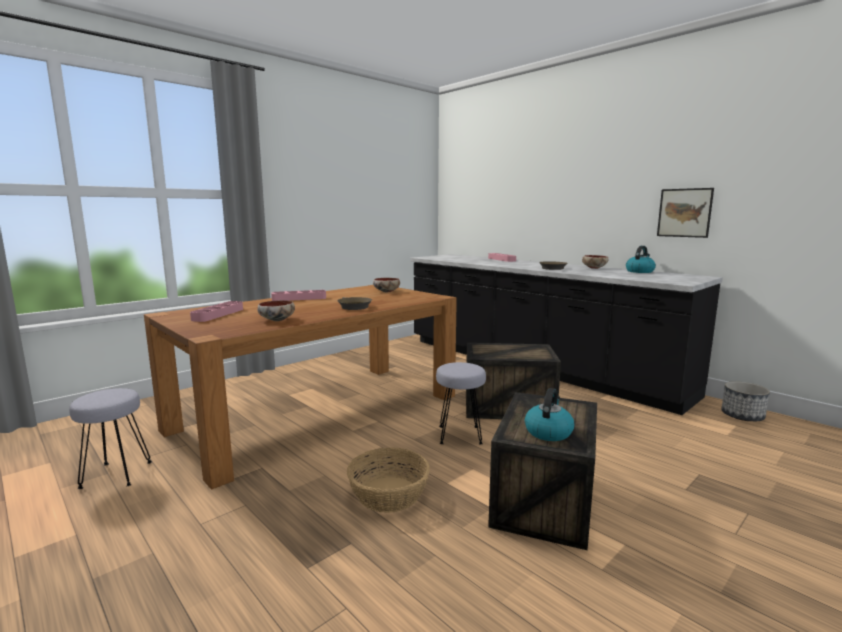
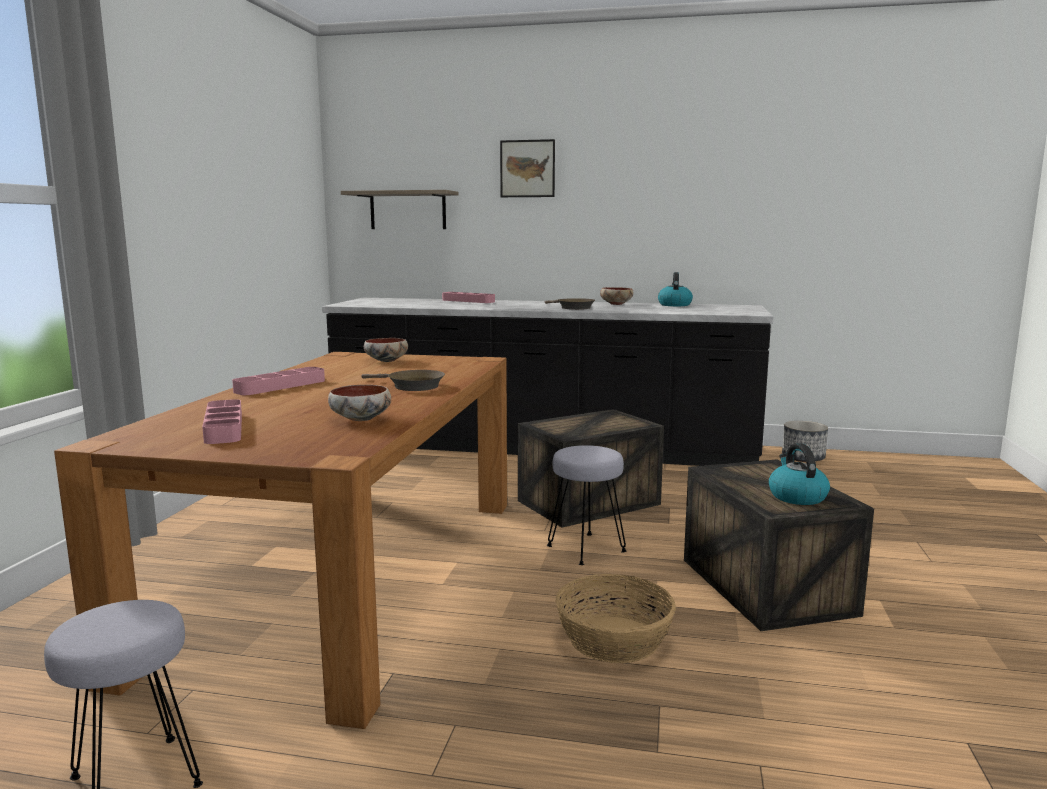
camera: 35 degrees left, 0 degrees up
(478, 199) = (408, 210): none -> shelf
(684, 213) = (713, 231): picture -> picture (527, 168)

